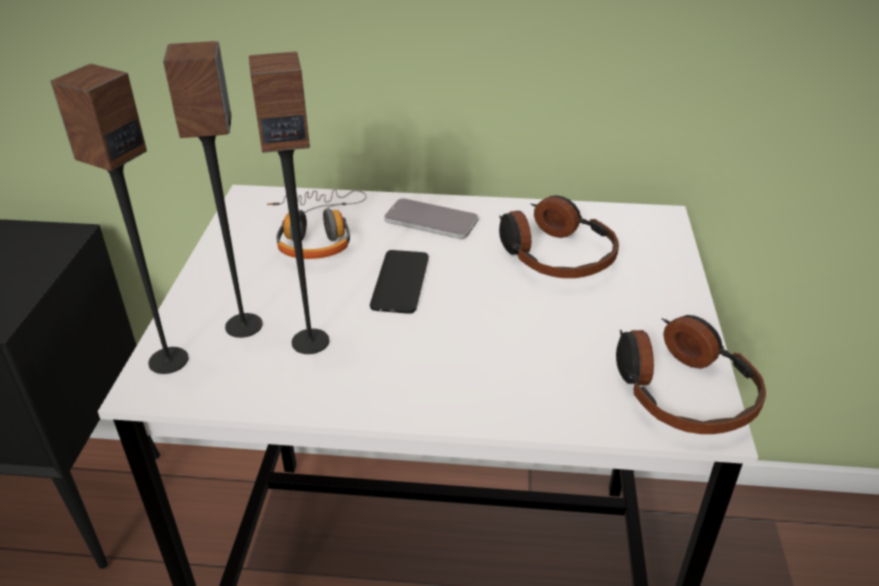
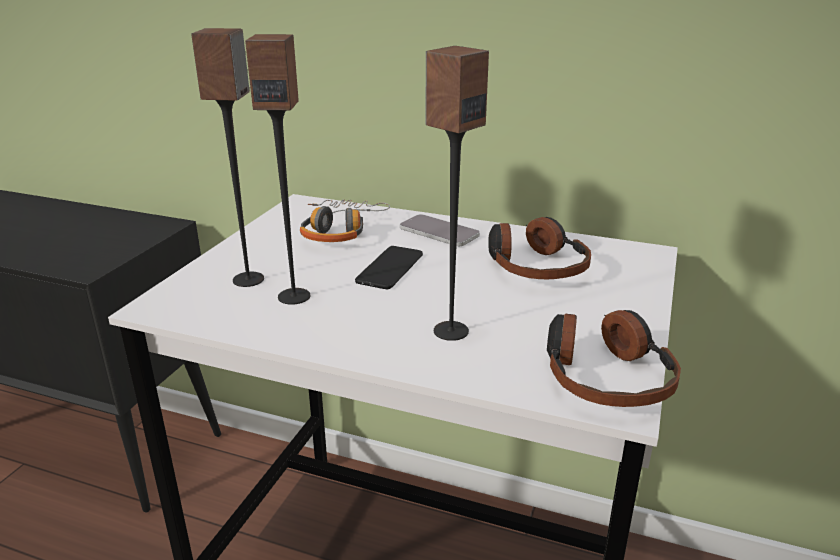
camera: 15 degrees right, 10 degrees down
(168, 360) = (178, 293): speaker -> speaker (450, 331)

